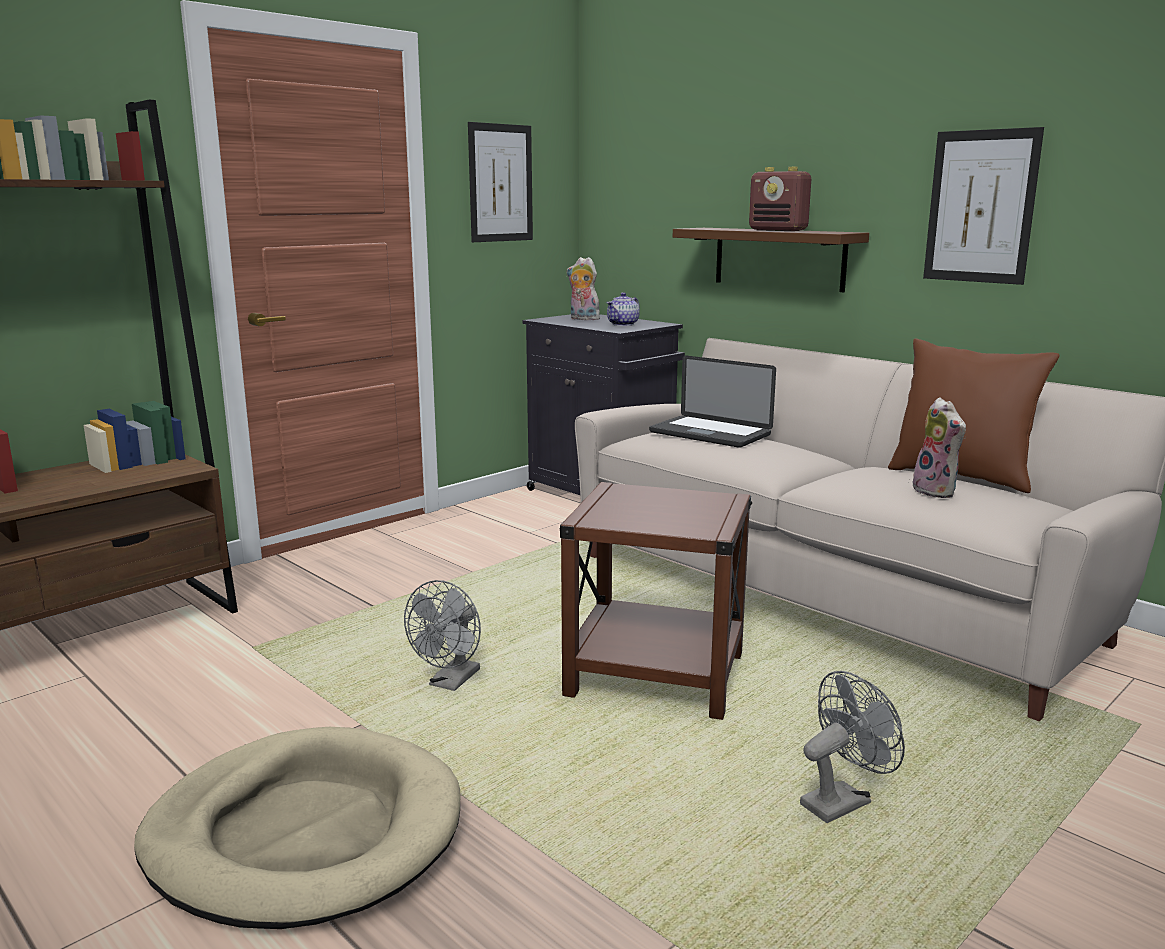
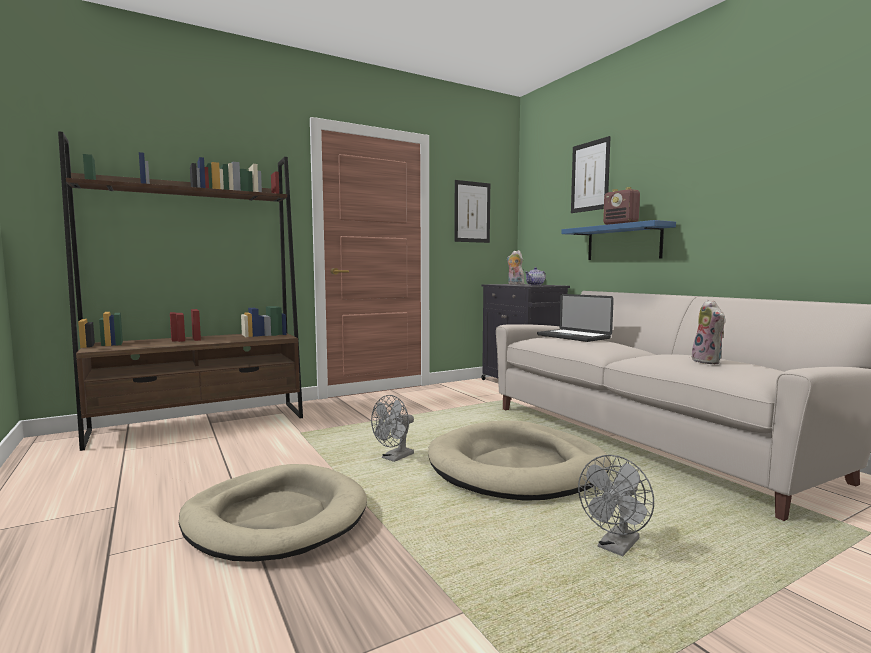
camera: 15 degrees right, 10 degrees down
(657, 675) = (518, 467): brown side table -> beige dog bed
(779, 258) = (623, 242): brown shelf -> blue shelf
(842, 800) = (616, 547): grey fan -> grey fan turned 150 degrees clockwise
(961, 476) = (732, 358): brown pillow -> none
(980, 207) = (745, 197): picture -> picture (590, 176)

